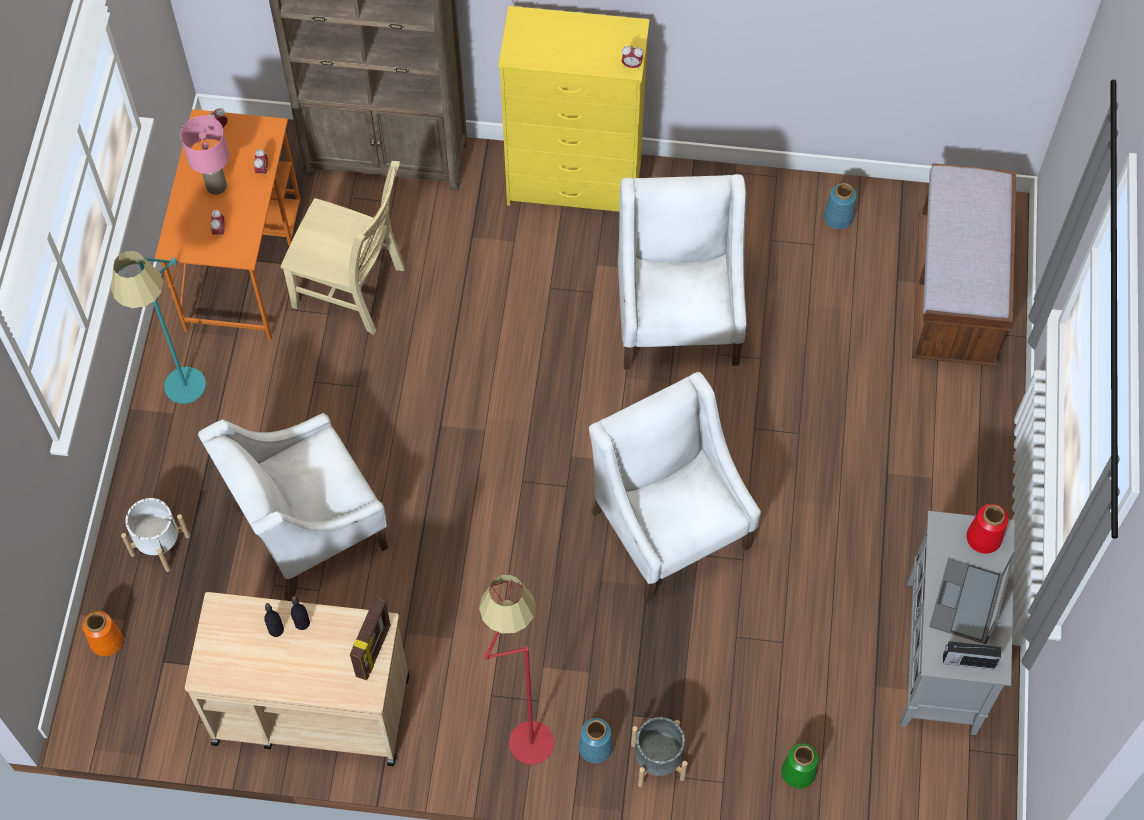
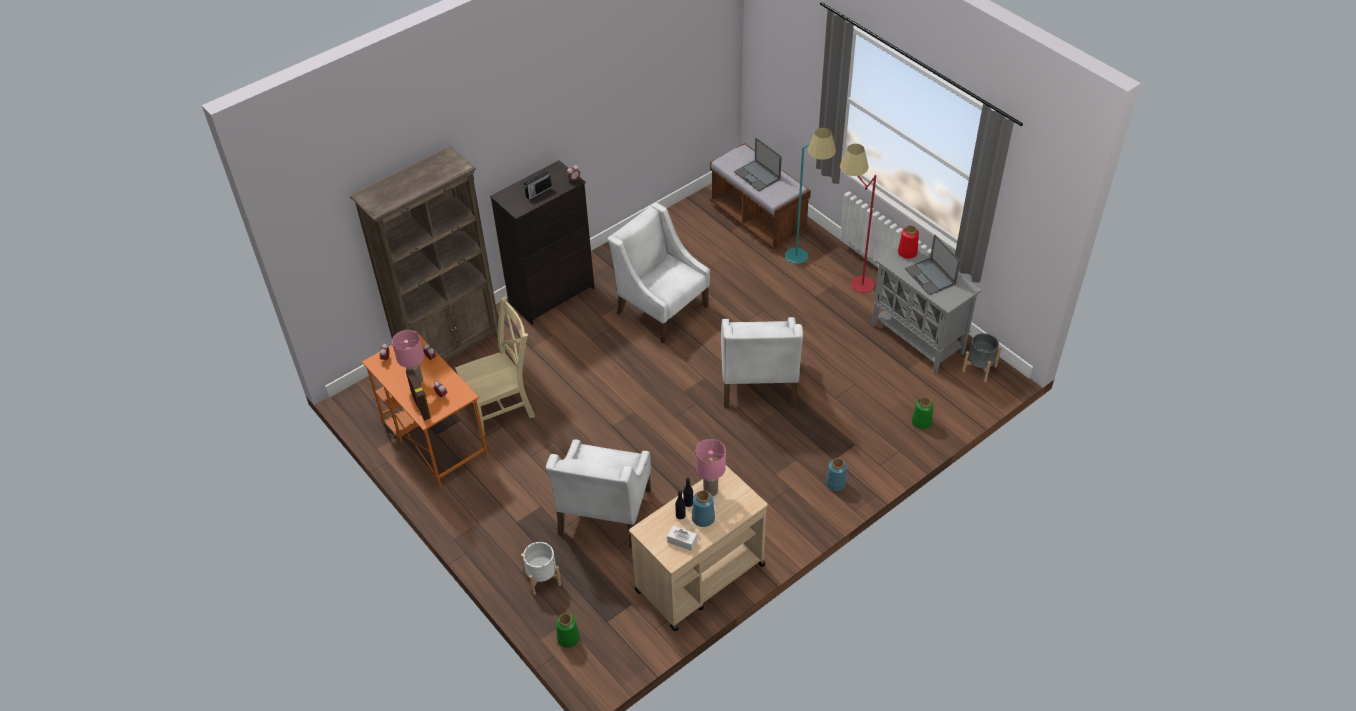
camera: 45 degrees left, 15 degrees down
(106, 641) = (568, 638): orange vase -> green vase
(187, 402) = (479, 513): turquoise floor lamp -> turquoise floor lamp (805, 259)
(240, 663) = (682, 541): none -> white tissue box
(343, 632) = (711, 491): none -> pink table lamp
(374, 651) = (733, 485): picture frame -> picture frame (422, 407)
(521, 725) = (795, 502): red floor lamp -> red floor lamp (851, 283)
(575, 185) = (552, 295): yellow dresser -> black dresser
(658, 761) = (866, 466): grey planter -> grey planter (979, 368)
(670, 527) = (758, 382): white armchair -> white armchair turned 105 degrees counterclockwise
(839, 217) = (679, 227): blue vase -> blue vase (703, 518)
(964, 239) = (757, 176): none -> laptop
(967, 661) = (957, 295): radio -> radio (538, 192)

